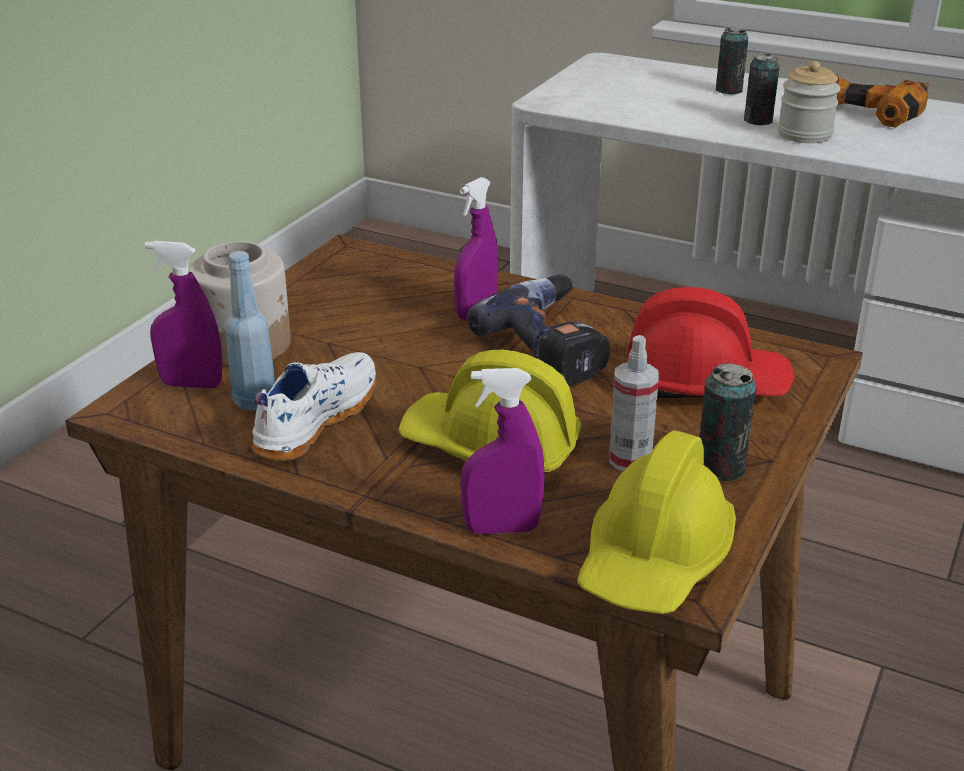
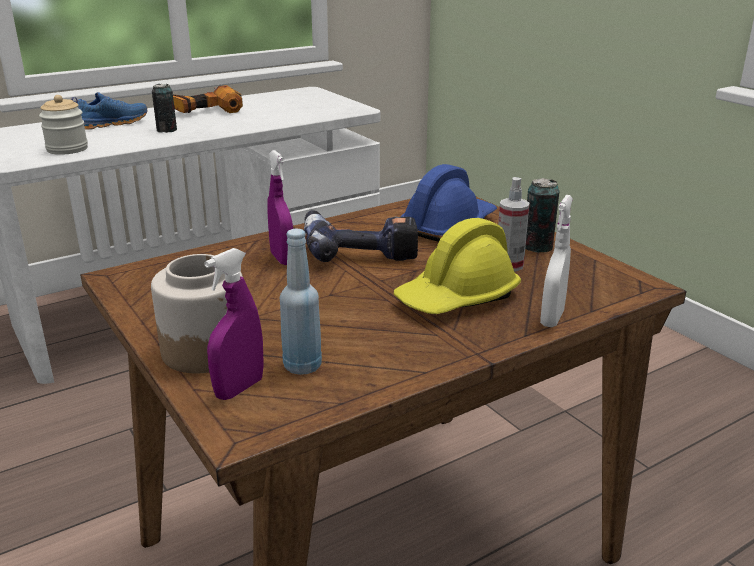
camera: 60 degrees left, 5 degrees down
(313, 420) = (359, 348): white shoe -> none
(502, 528) = (552, 318): purple spray bottle -> white spray bottle
(655, 560) = (613, 286): yellow hard hat -> none
(704, 382) = (448, 226): red hard hat -> blue hard hat
(728, 90) = (112, 124): can -> blue shoe
(804, 134) = (205, 128): jar -> jar (67, 149)

